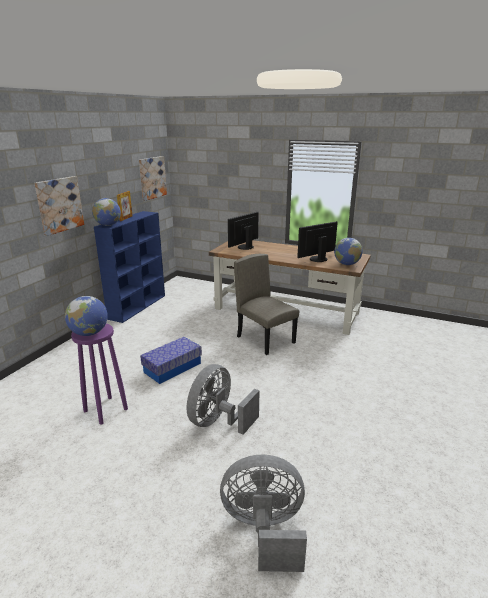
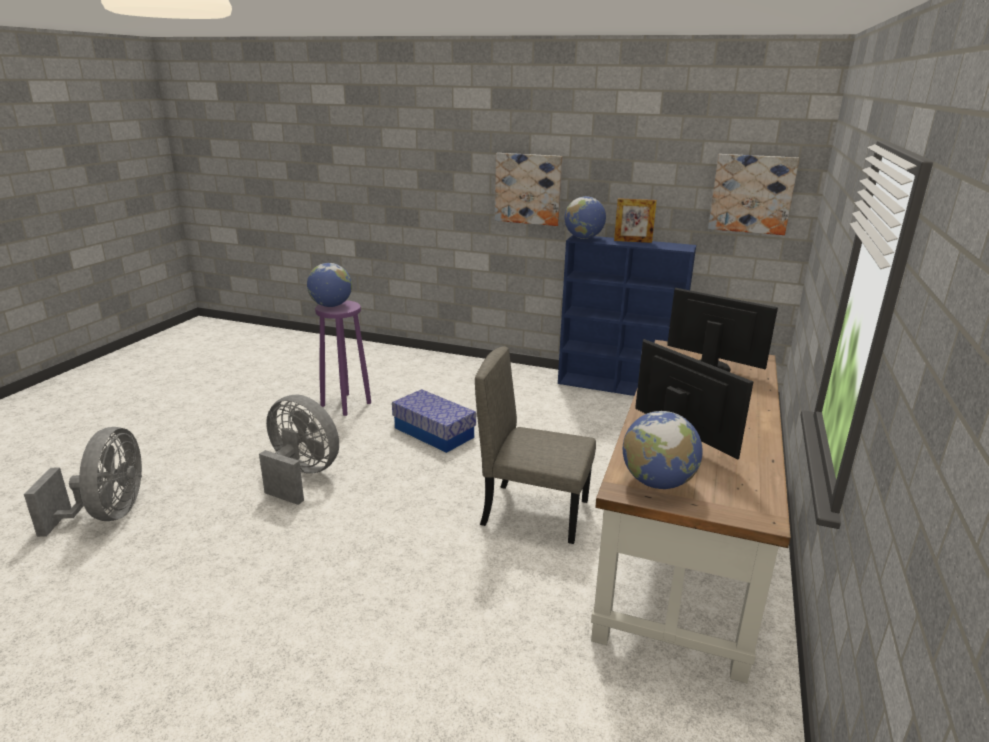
camera: 85 degrees right, 0 degrees up
(266, 339) = (535, 512): beige chair -> beige chair turned 120 degrees counterclockwise

